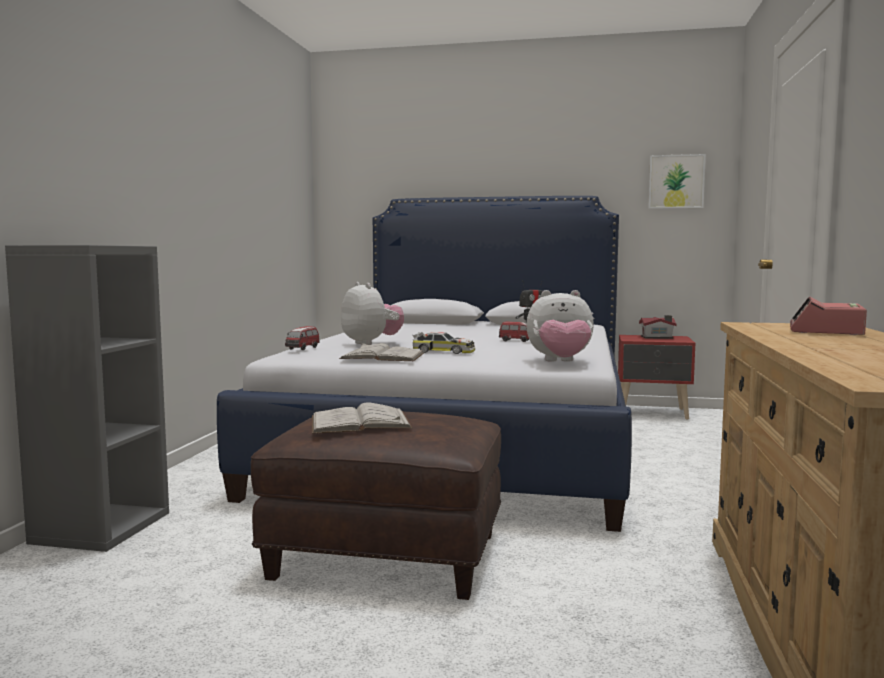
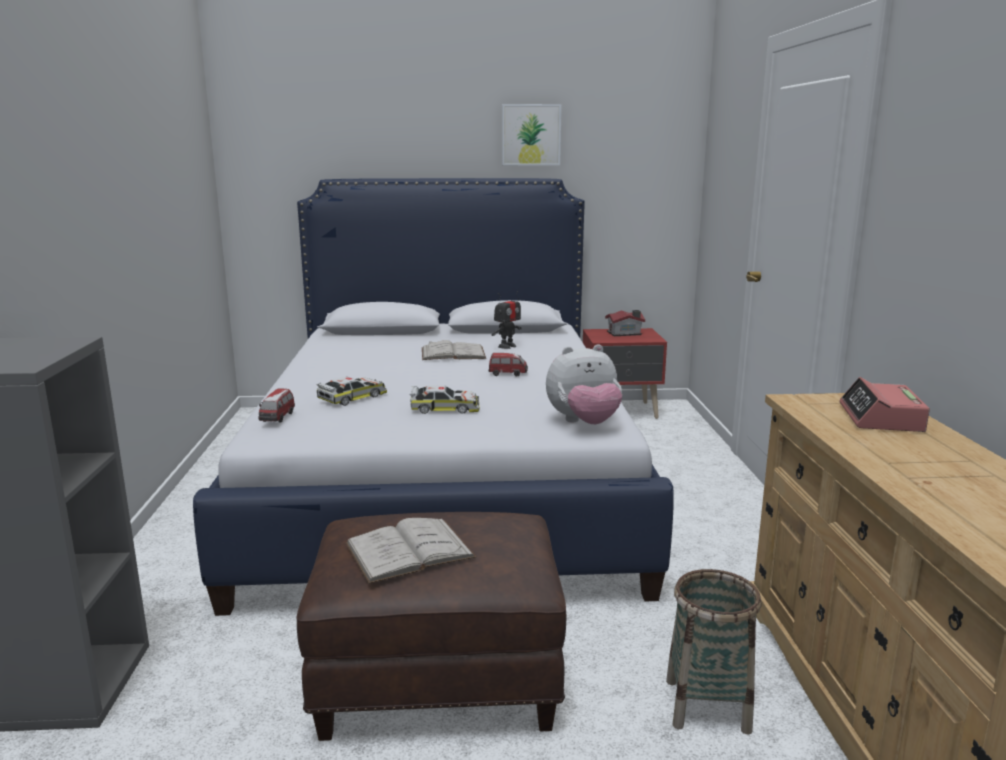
camera: 15 degrees left, 10 degrees up
(371, 343) = (352, 398): plush toy -> toy car
(383, 356) = (385, 429): white book -> white book (453, 353)
(631, 603) = (707, 705): none -> basket
(676, 181) = (642, 162): picture -> picture (531, 135)

